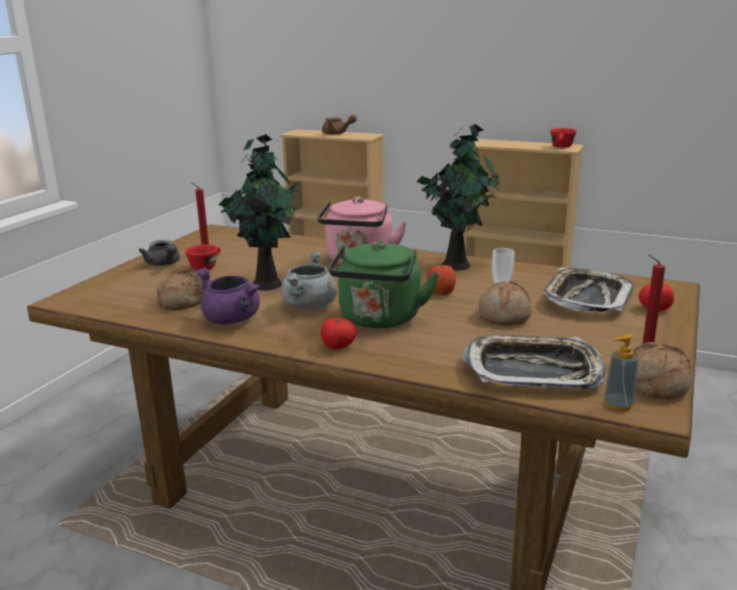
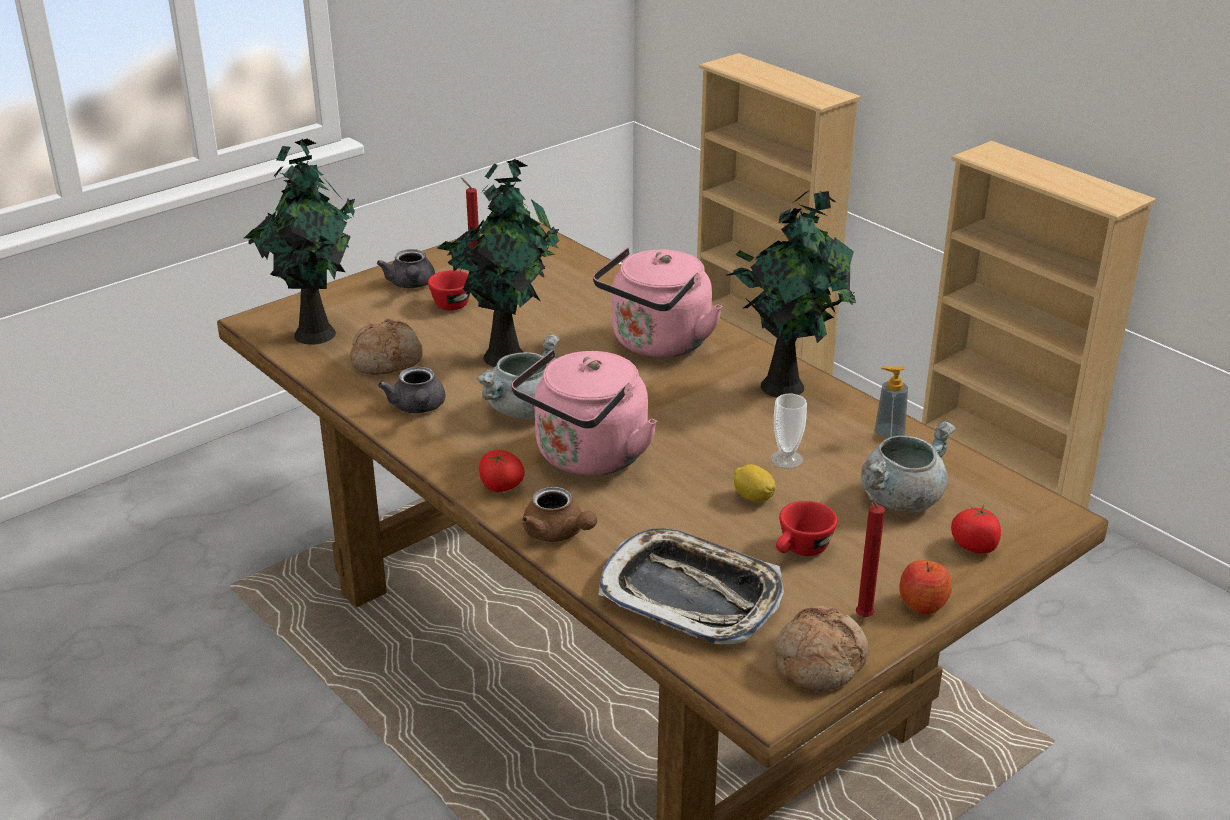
camera: 25 degrees right, 10 degrees up
(114, 297) = (314, 332): none -> potted plant
(232, 320) = (418, 408): purple cooking pot -> grey teapot
(337, 133) = (786, 81): brown teapot -> brown teapot (558, 533)
(379, 320) = (587, 458): green kettle -> pink kettle
(441, 292) = (711, 431): apple -> apple (922, 604)
(505, 315) = (753, 497): bread -> lemon
(562, 147) = (1105, 198): red cup -> red cup (801, 550)
(587, 297) = (901, 499): tray -> grey cooking pot
(618, 405) = (736, 676): soap dispenser -> soap dispenser (889, 436)

